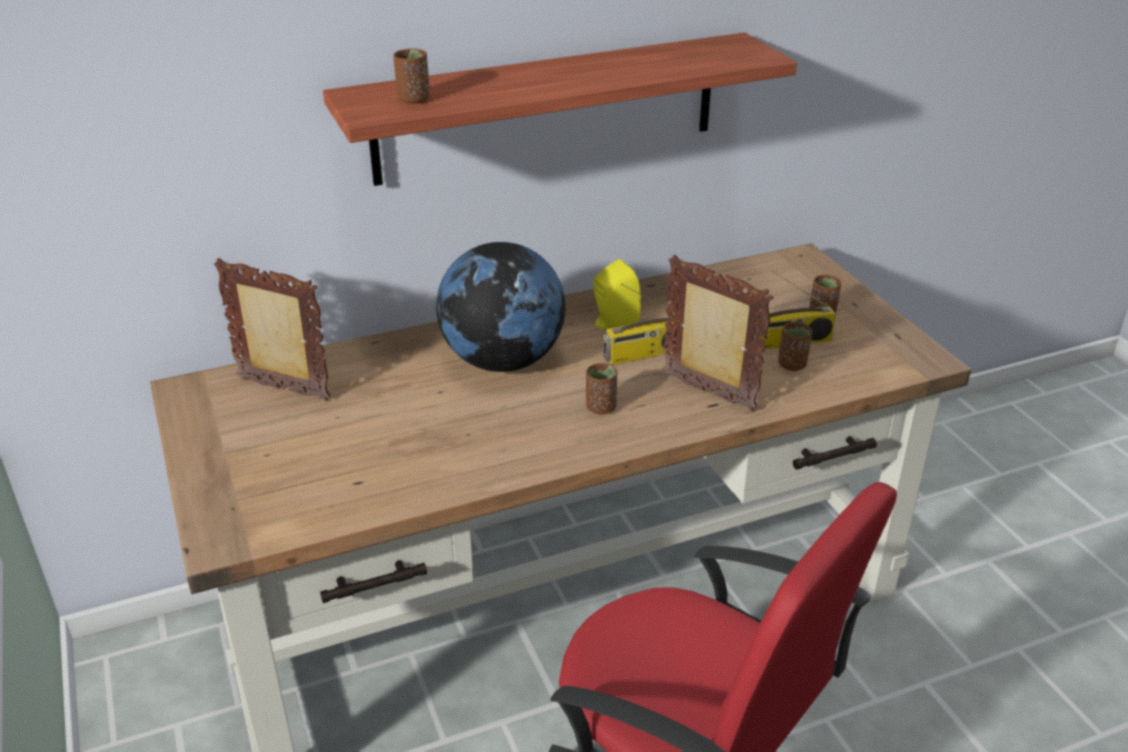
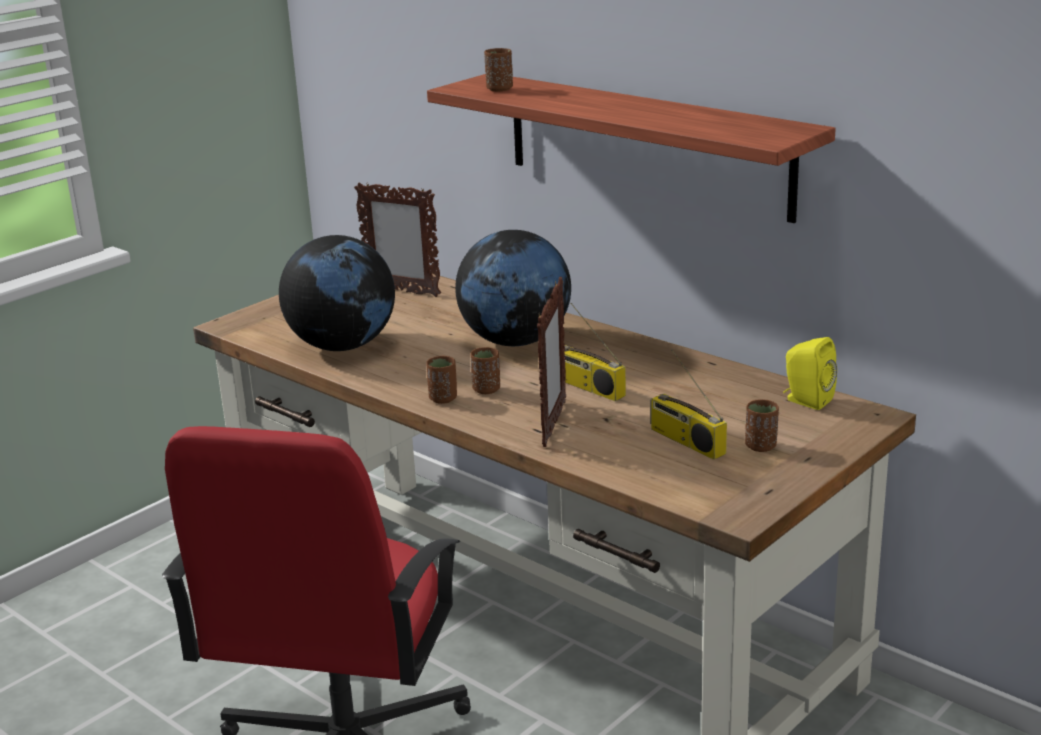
camera: 65 degrees right, 10 degrees down
(284, 390) = (402, 291): picture frame -> picture frame turned 120 degrees clockwise
(394, 468) = (342, 346): none -> globe
(613, 322) = (624, 363): yellow speaker -> yellow speaker (806, 400)
(792, 365) = (645, 450): brown cup -> brown cup (443, 399)

